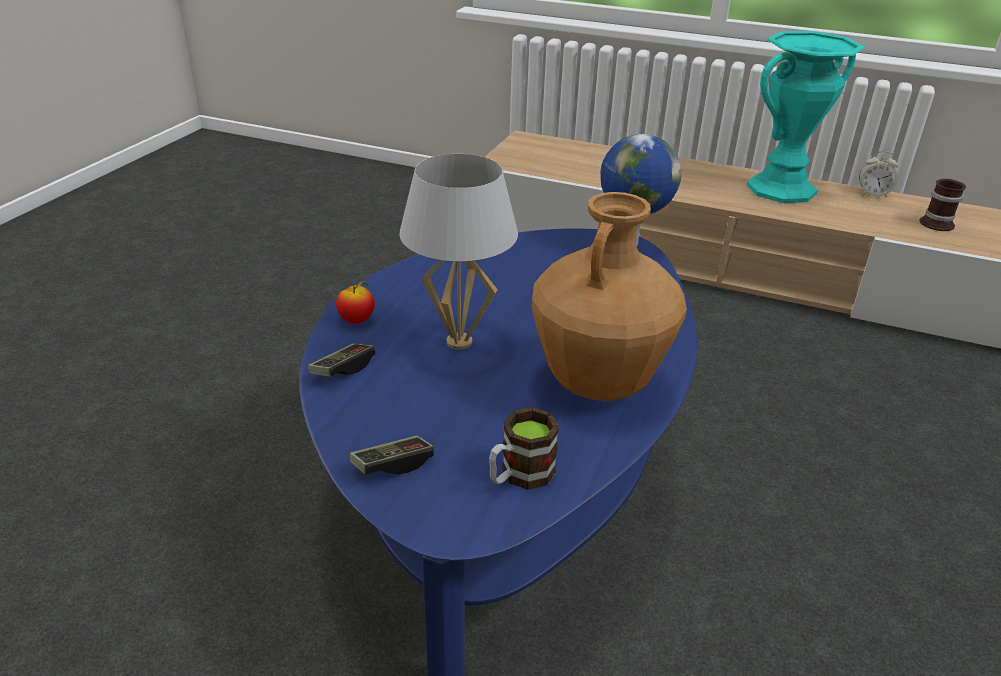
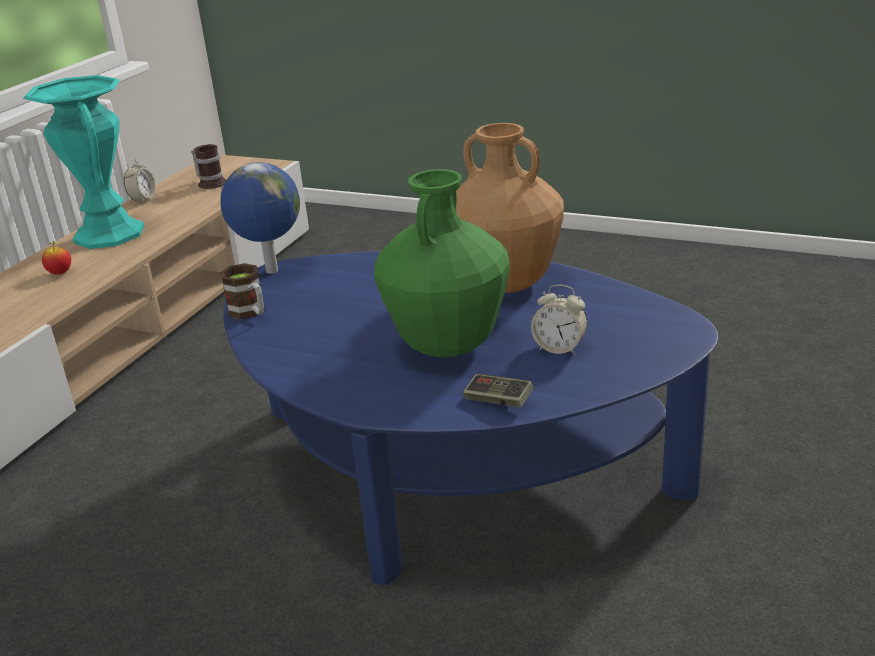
camera: 85 degrees left, 5 degrees down
(356, 320) = (407, 404): apple -> apple (60, 273)
(392, 465) = (629, 360): game controller -> none
(435, 414) = (559, 348): none -> alarm clock
(459, 342) = (448, 345): white table lamp -> green vase
(519, 476) = (625, 310): mug -> mug (250, 313)

